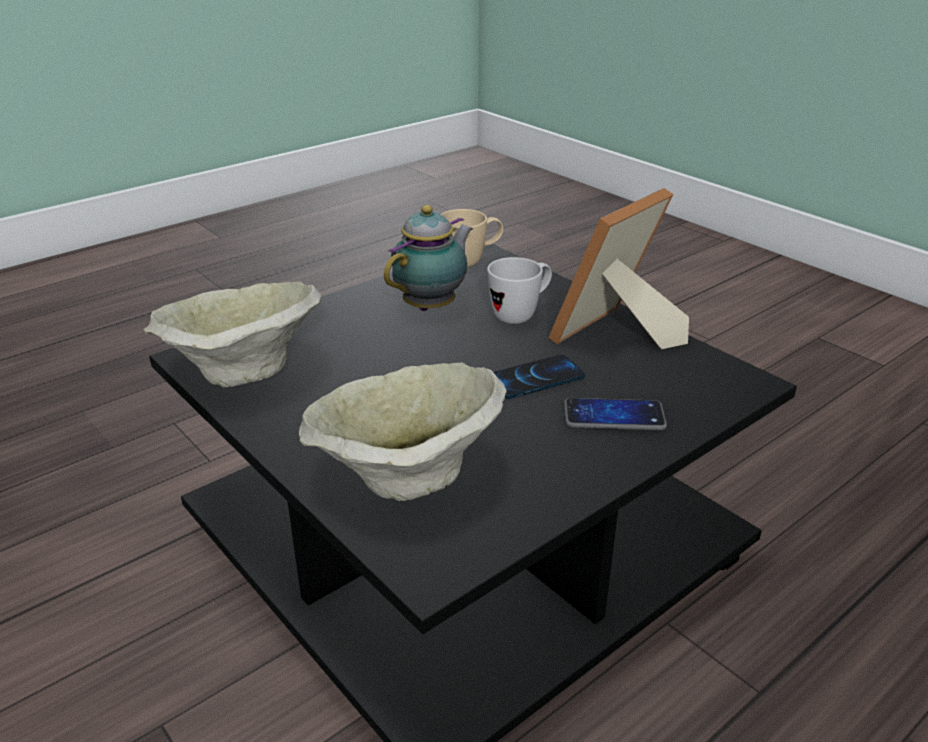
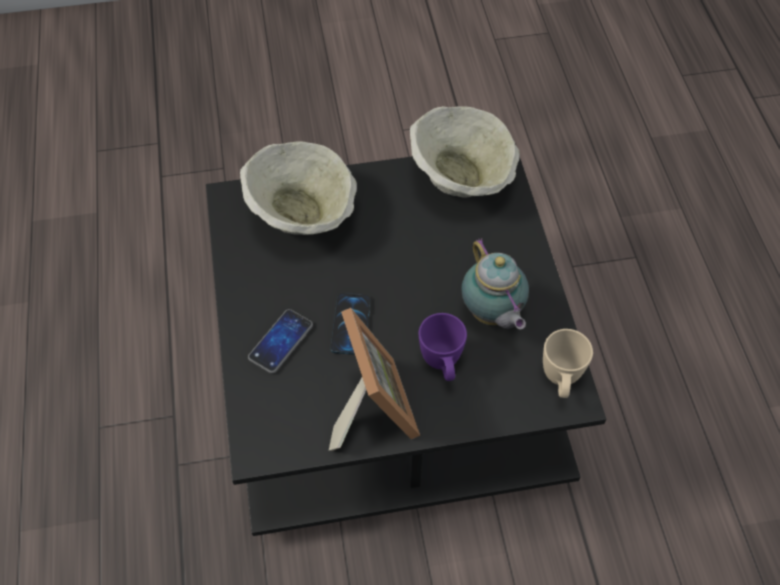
camera: 120 degrees right, 25 degrees up
(520, 314) = (442, 365): white mug -> purple mug

